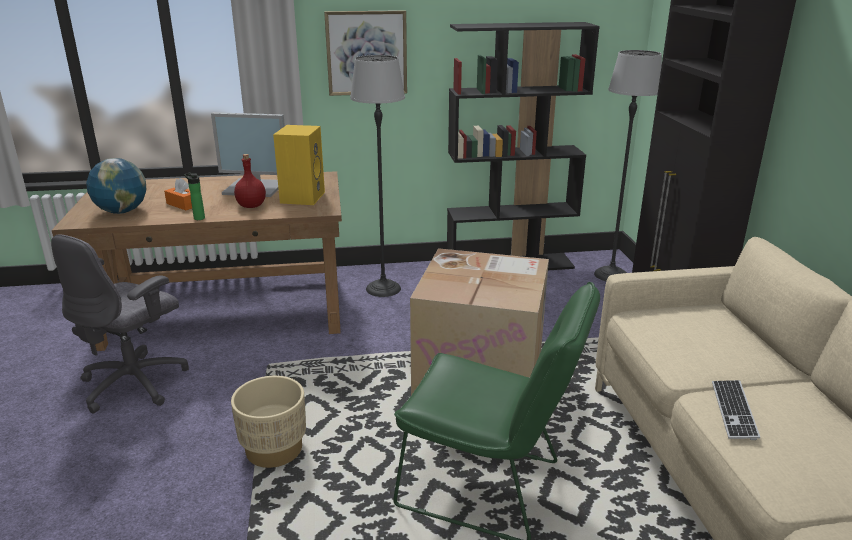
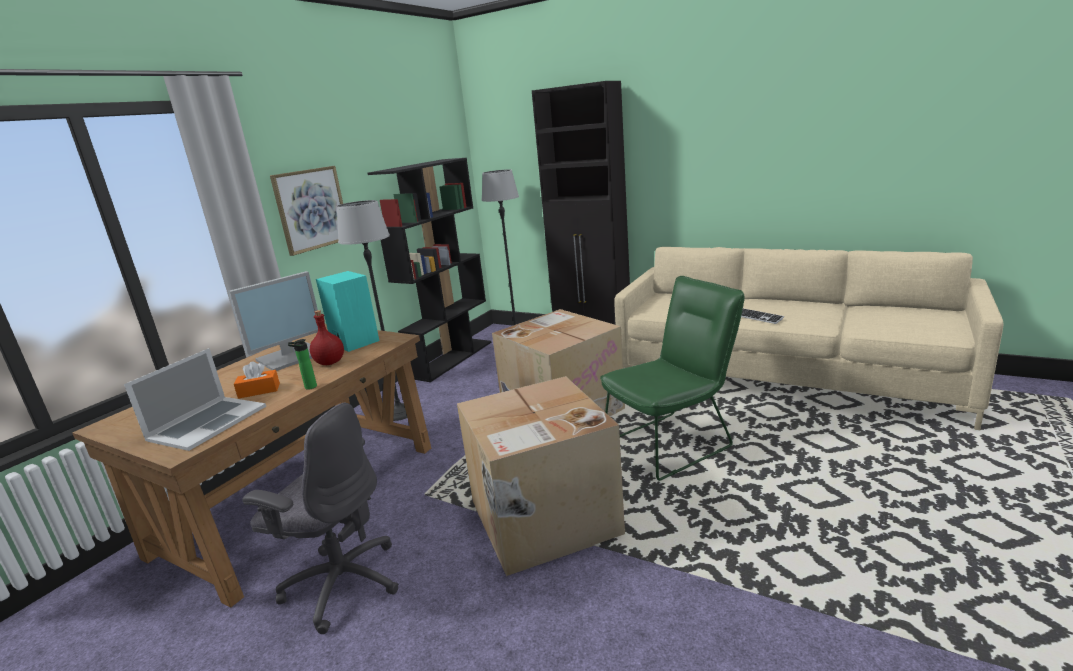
camera: 50 degrees left, 5 degrees down
(122, 211) = (207, 423): globe -> laptop
(136, 383) = (342, 582): grey office chair -> grey office chair turned 45 degrees counterclockwise
(274, 449) = (543, 519): beige planter -> cardboard box
(302, 197) = (353, 342): yellow speaker -> turquoise speaker

